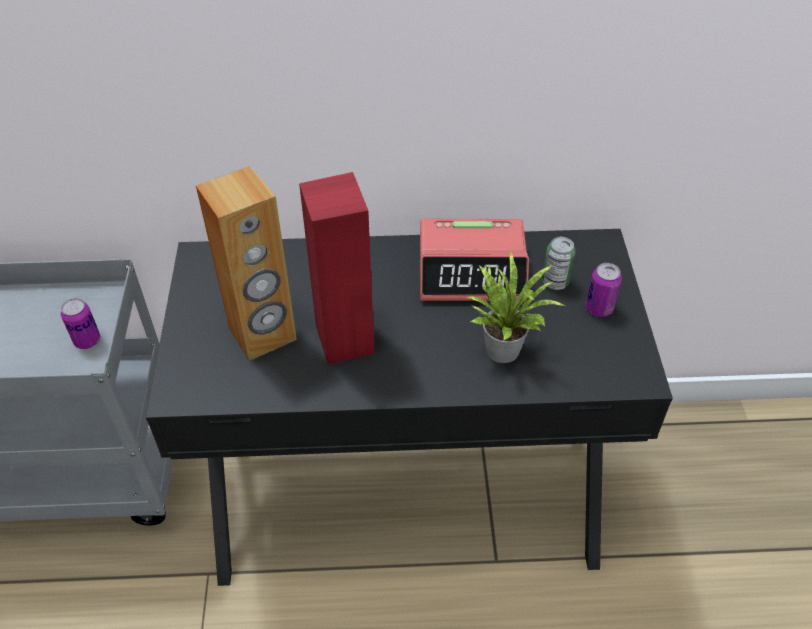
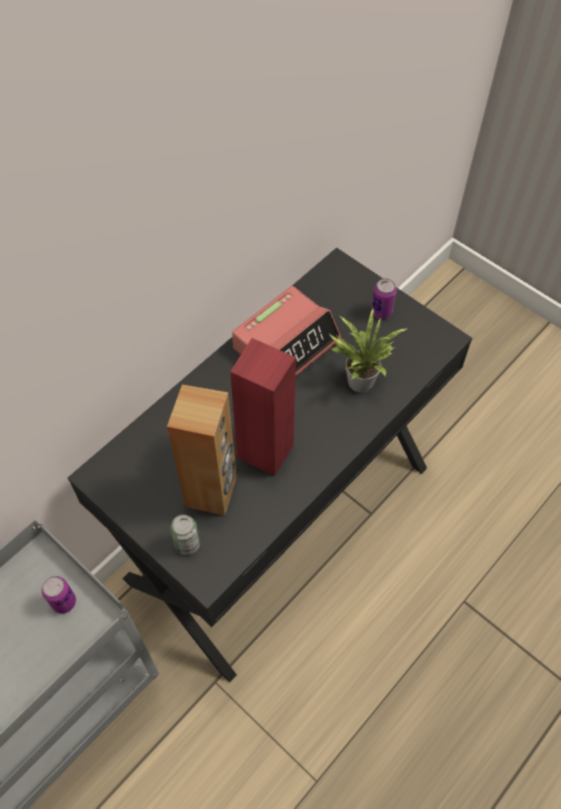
camera: 45 degrees left, 10 degrees up
(555, 282) = (340, 313): can -> can (187, 544)

